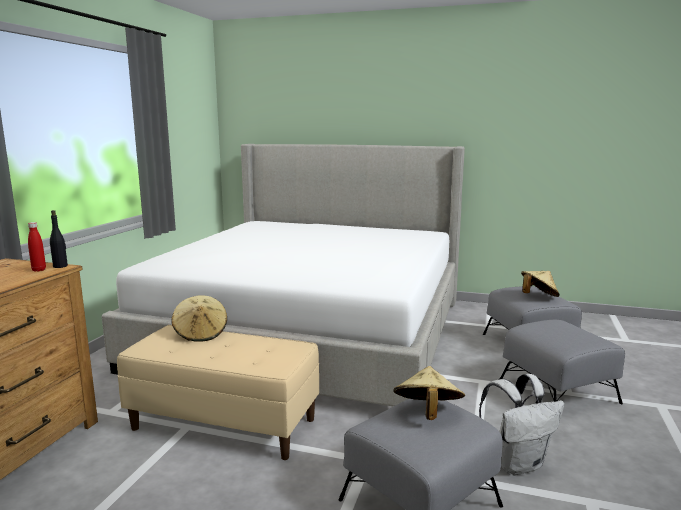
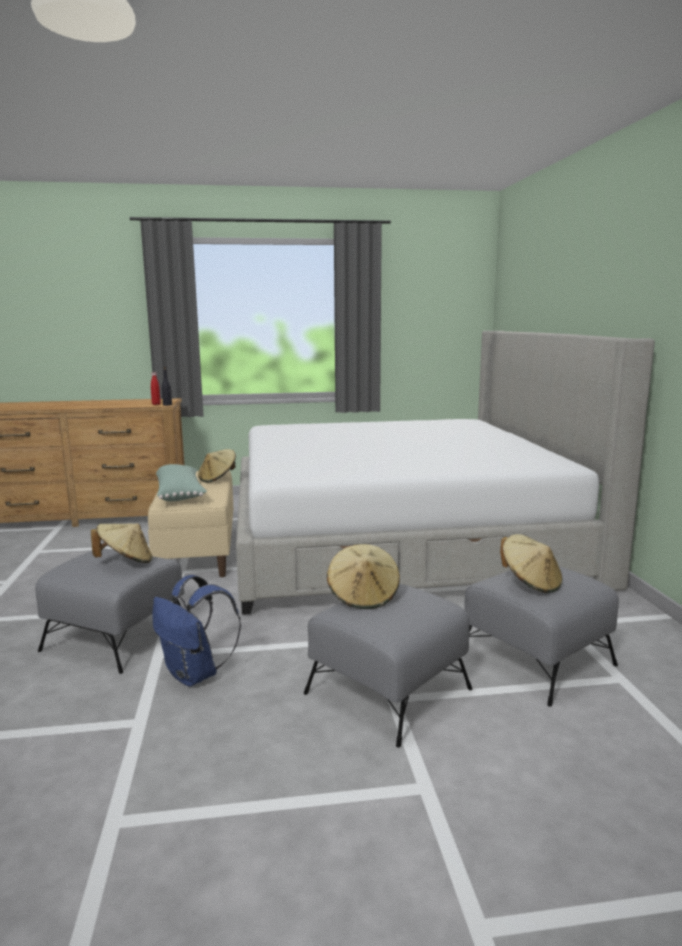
camera: 65 degrees right, 0 degrees up
(241, 357) = (180, 494): none -> green pillow
(517, 463) = (195, 675): white backpack -> blue backpack
(549, 335) = (363, 596): none -> beige hat

